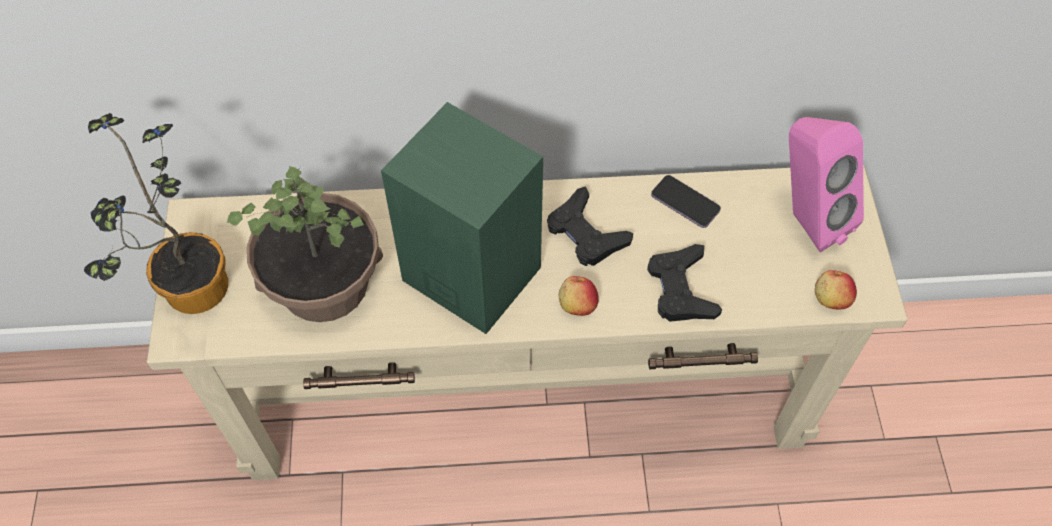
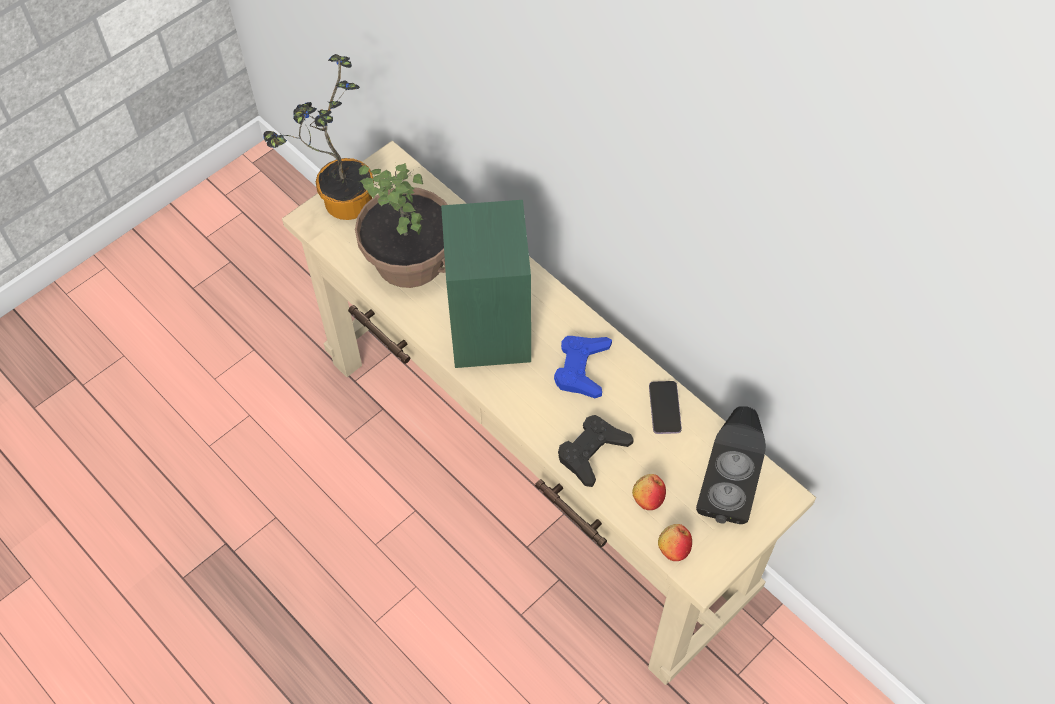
camera: 50 degrees right, 0 degrees up
(577, 304) = (523, 401): apple -> apple (648, 498)
(586, 233) = (582, 368): black game controller -> blue game controller
(805, 219) = (726, 490): pink speaker -> black speaker

